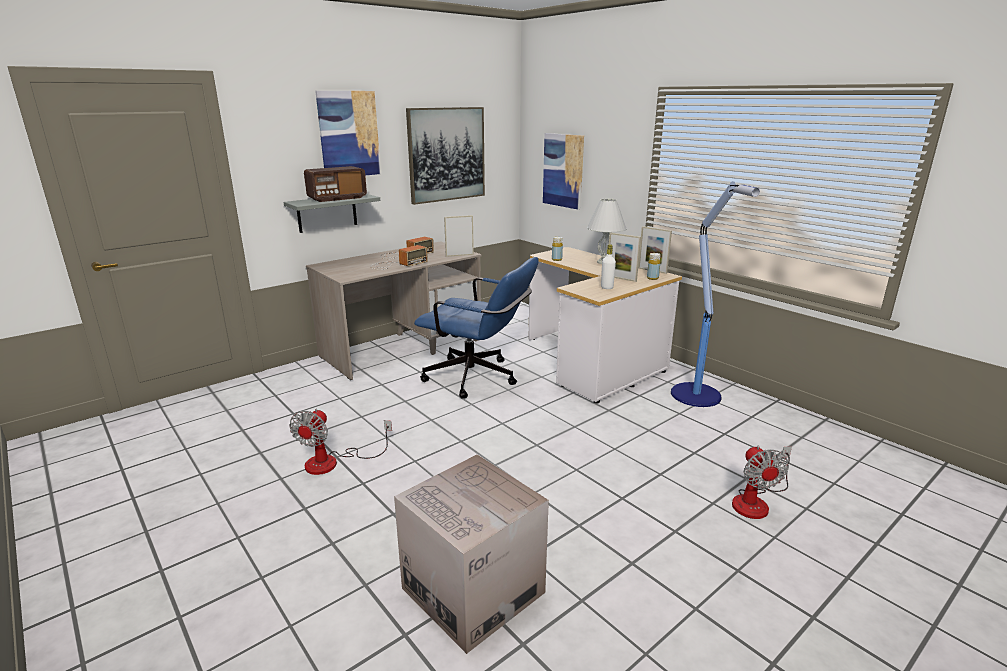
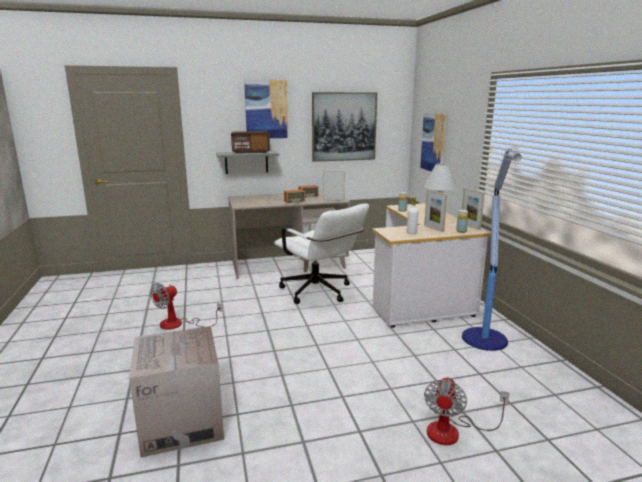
camera: 25 degrees right, 5 degrees down
(478, 379) = (320, 293): blue office chair -> white office chair

